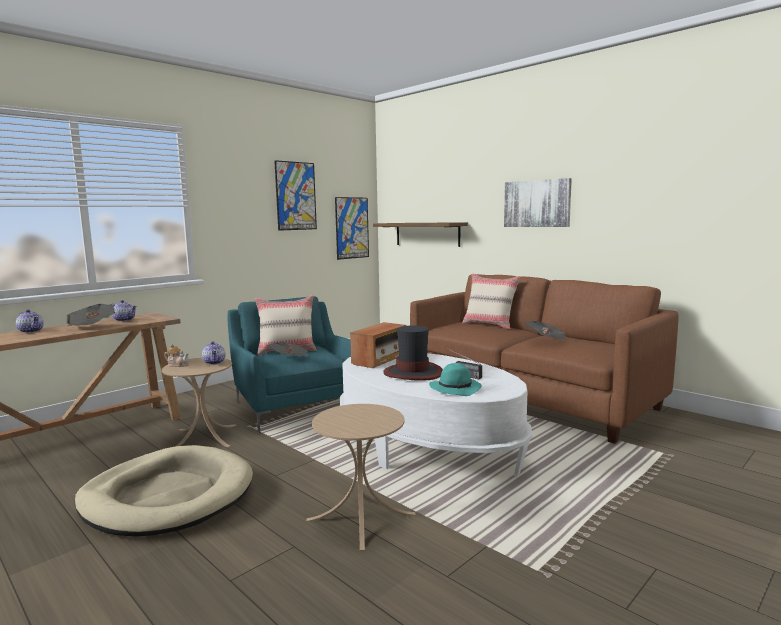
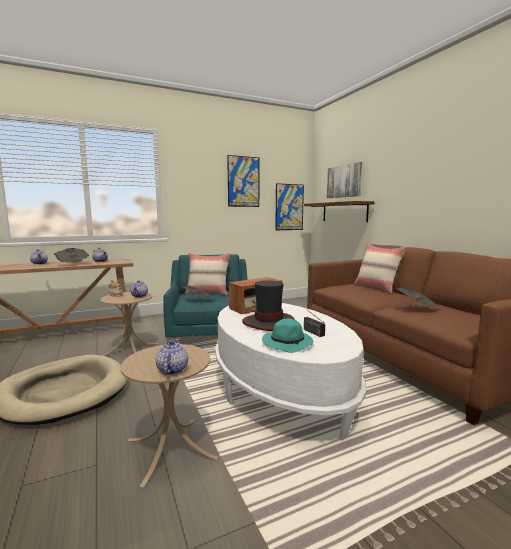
camera: 20 degrees right, 0 degrees up
(376, 425) = (172, 370): none -> teapot
(537, 203) = (433, 181): picture -> picture (344, 181)

